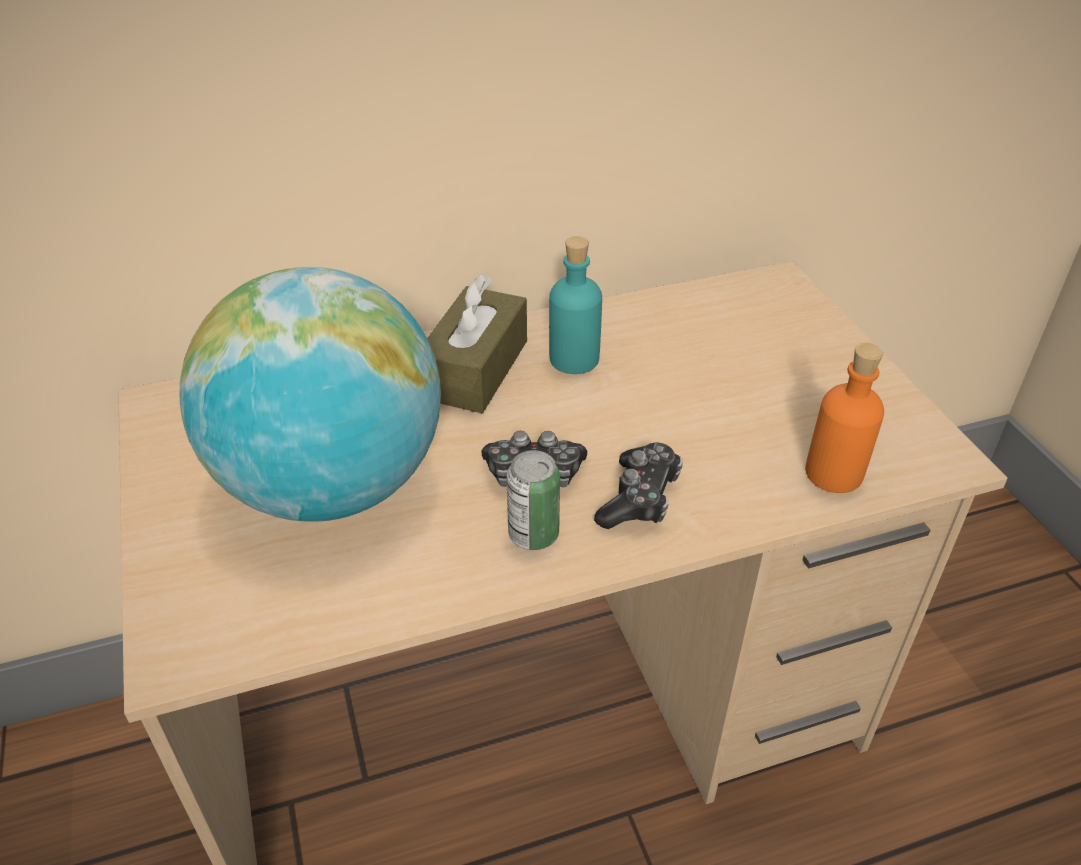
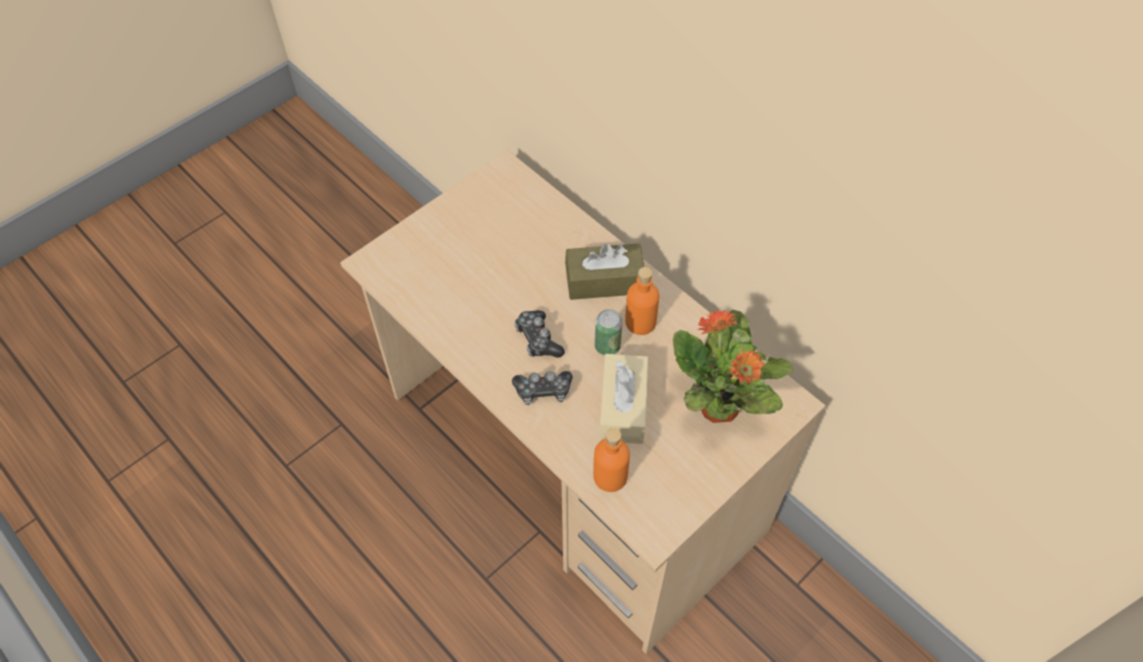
camera: 65 degrees right, 15 degrees up
(332, 485) = (487, 264): globe -> none
(533, 534) = (495, 356): can -> can (607, 346)
(574, 359) = (640, 322): turquoise bottle -> orange bottle
(713, 421) = (623, 407): none -> beige tissue box
(759, 337) = (719, 408): none -> potted plant

